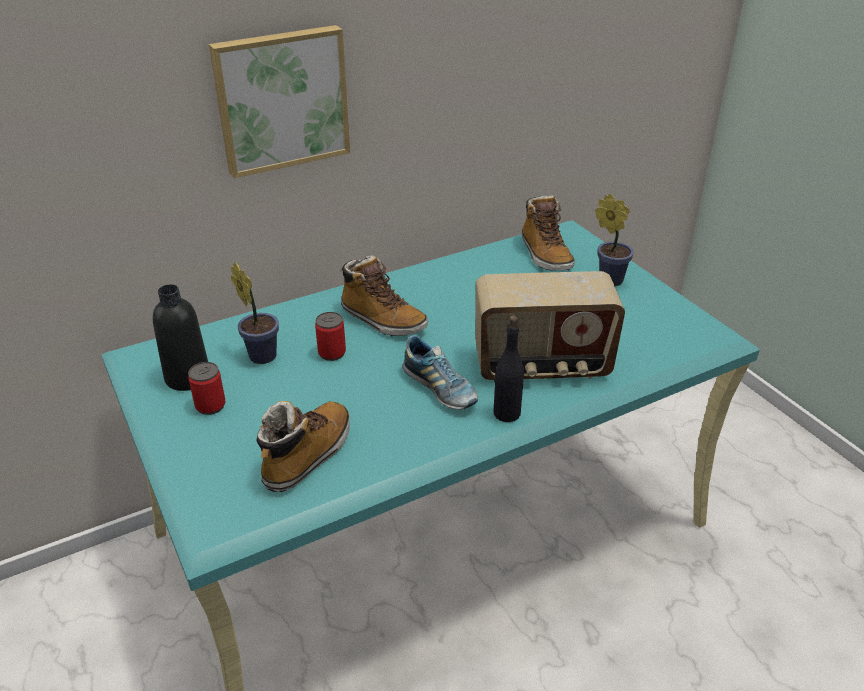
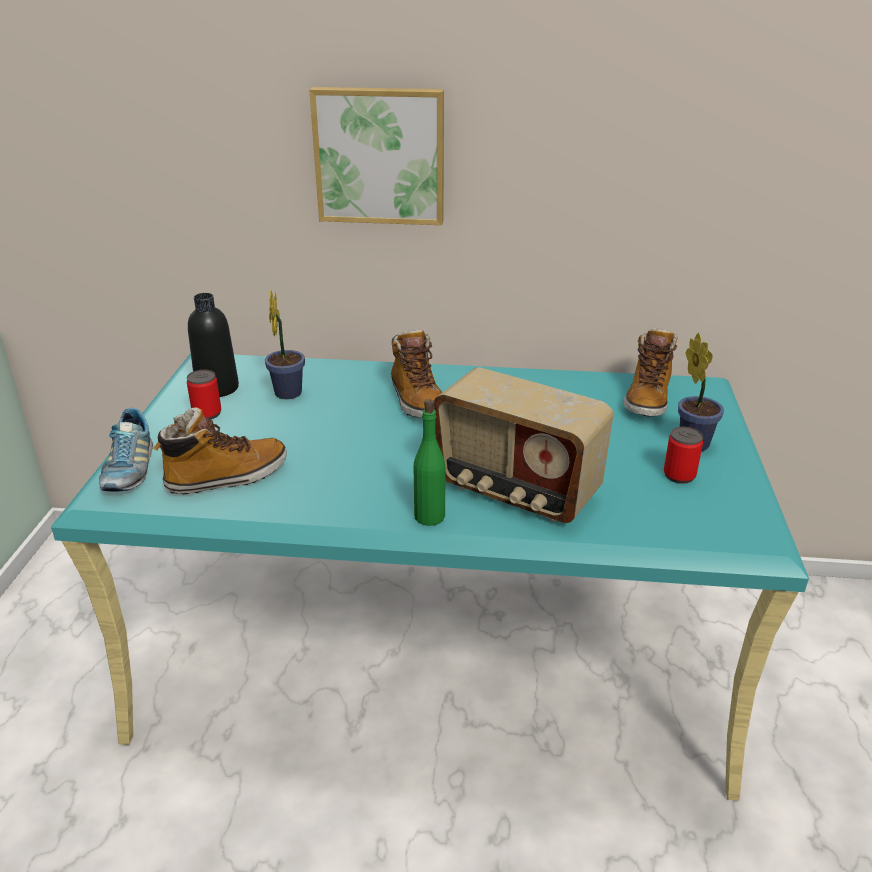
camera: 35 degrees right, 5 degrees down
(332, 353) = (343, 410): can -> can (679, 475)
(440, 388) = (396, 472): shoe -> shoe (129, 470)
(506, 413) = (429, 516): black bottle -> green bottle

